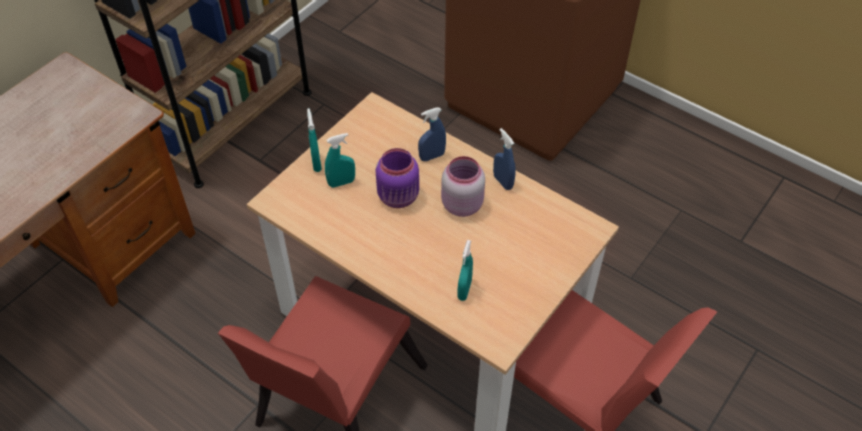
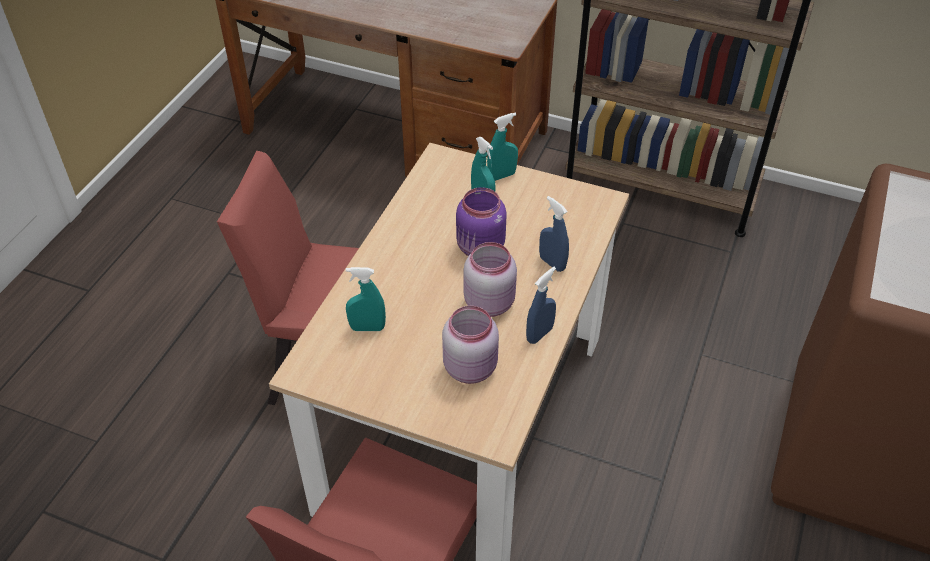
camera: 75 degrees right, 5 degrees down
(524, 230) = (471, 367): none -> pink jar

